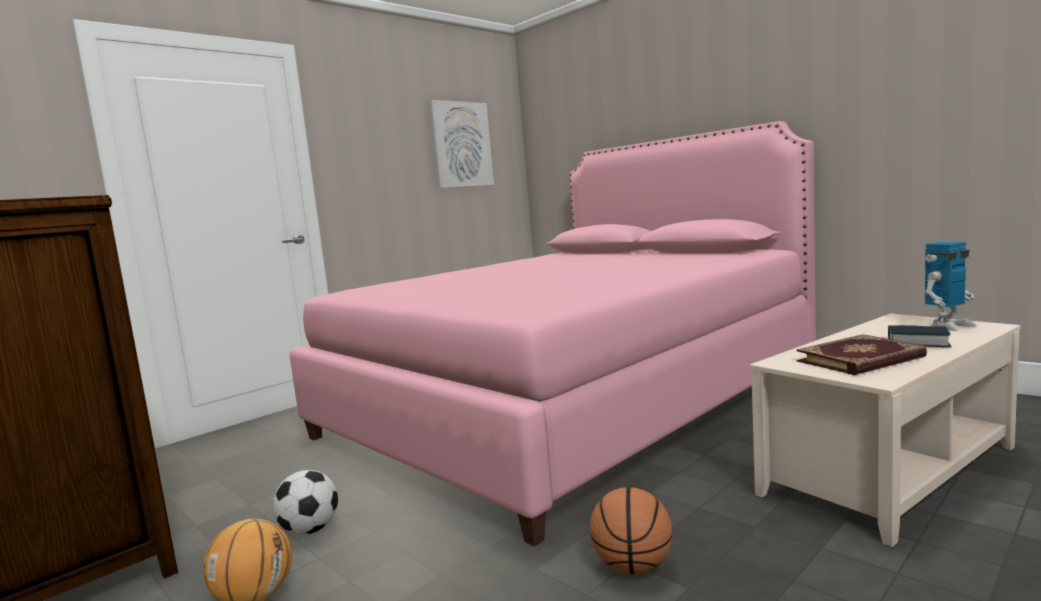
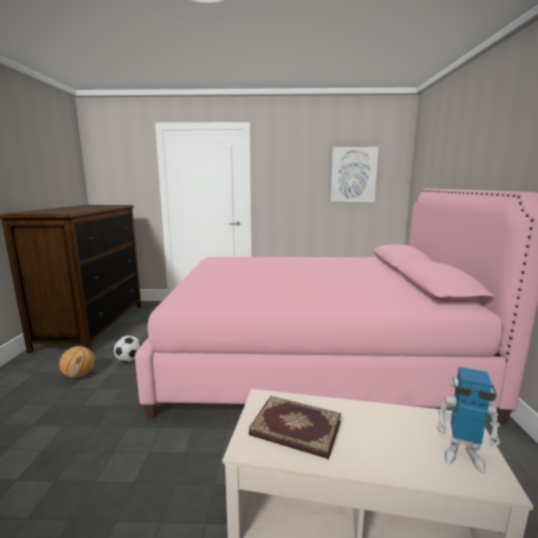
camera: 45 degrees right, 5 degrees up
(632, 566) = (144, 455): basketball -> none
(917, 342) = (377, 447): book -> none

